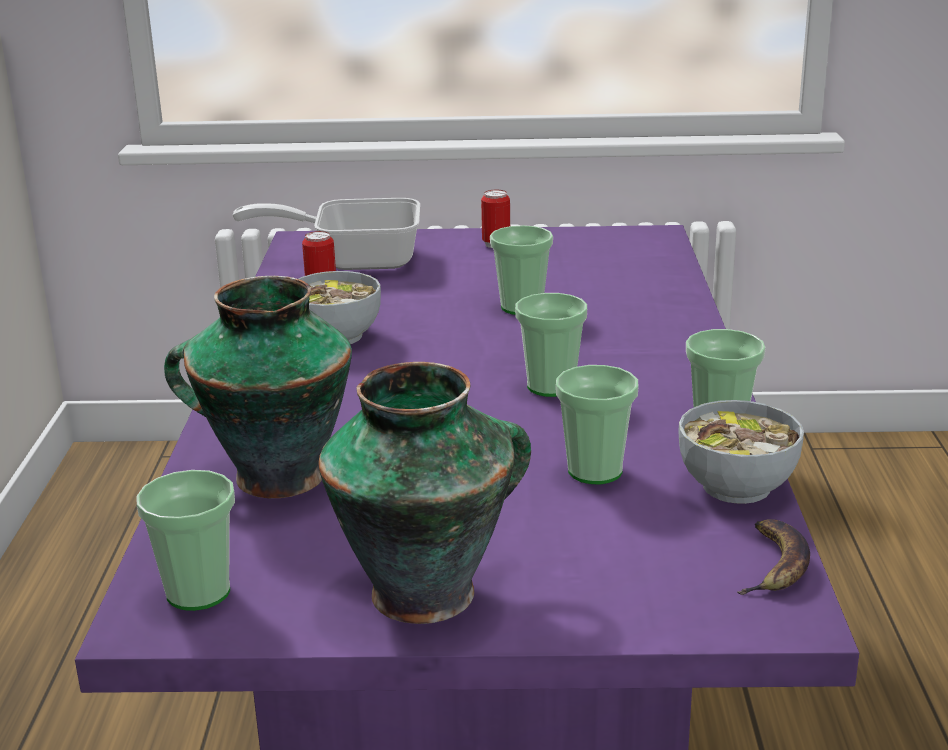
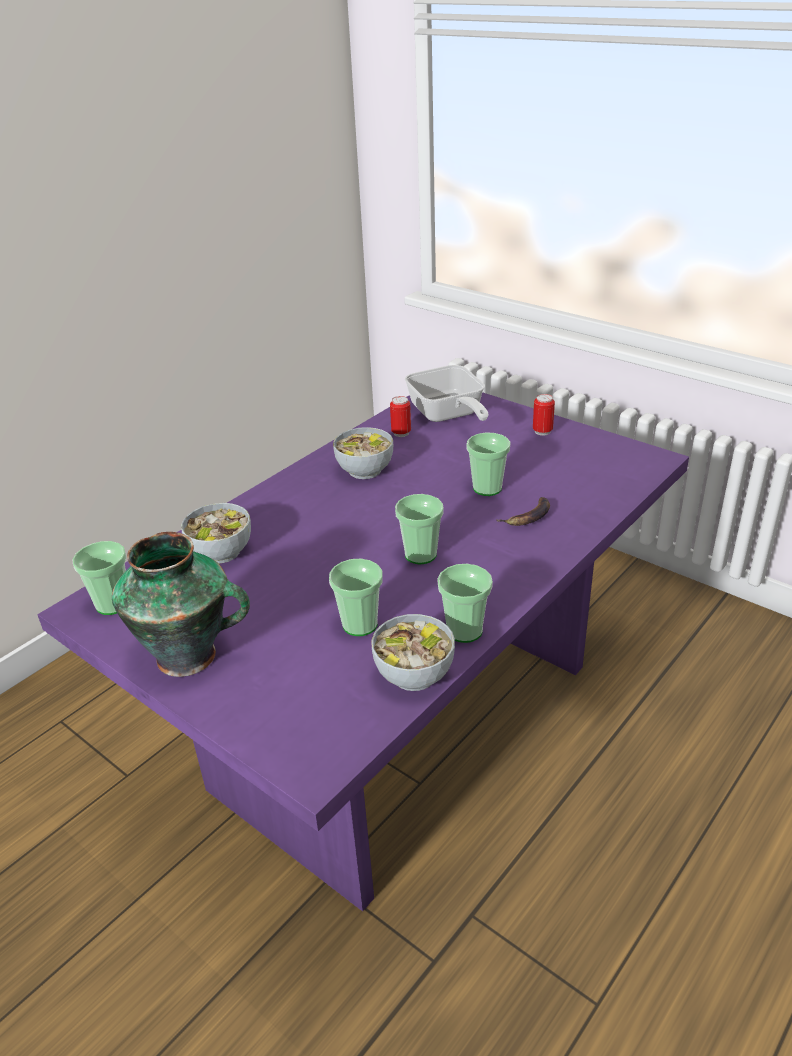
camera: 40 degrees right, 10 degrees up
(275, 476) = (222, 552): vase -> bowl
(354, 259) = (448, 415): frying pan -> frying pan turned 150 degrees counterclockwise
(773, 564) = (355, 735): banana -> banana (528, 516)

